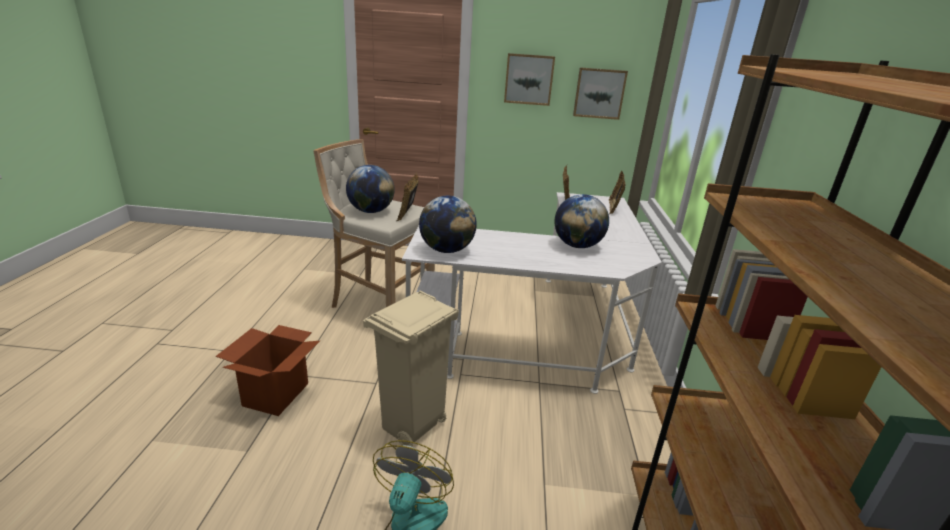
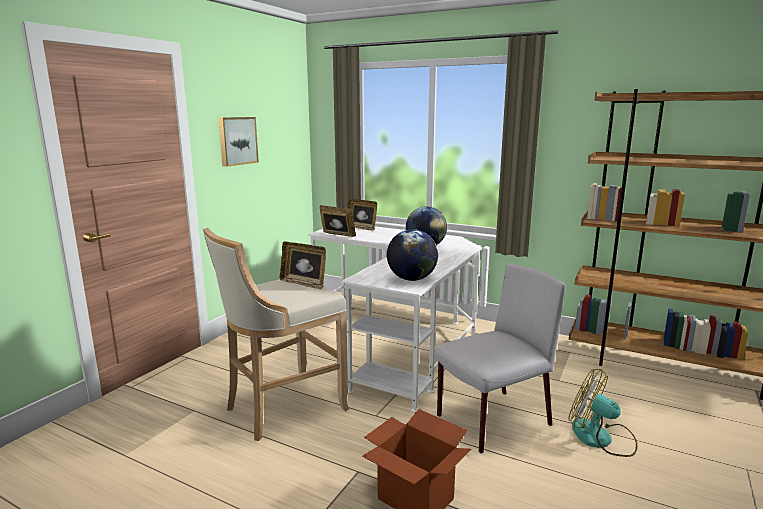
camera: 65 degrees left, 10 degrees down
(371, 211) = (280, 296): globe -> none
(411, 427) = (492, 421): beige trash can -> grey chair
(599, 93) = (282, 145): picture -> none

